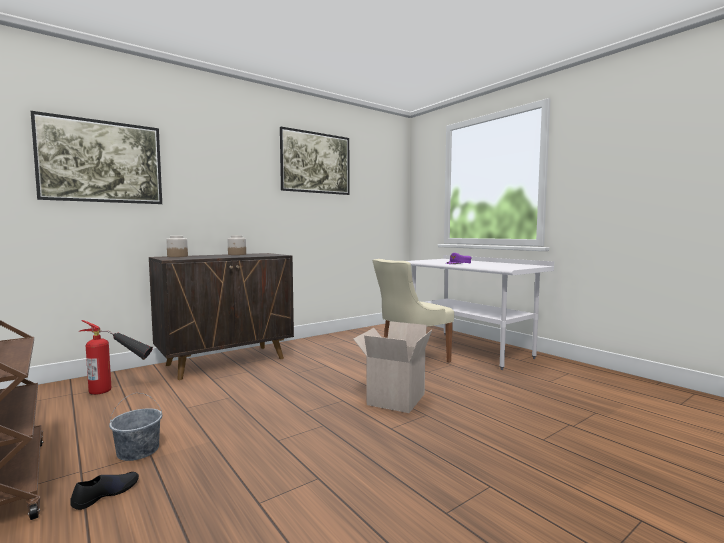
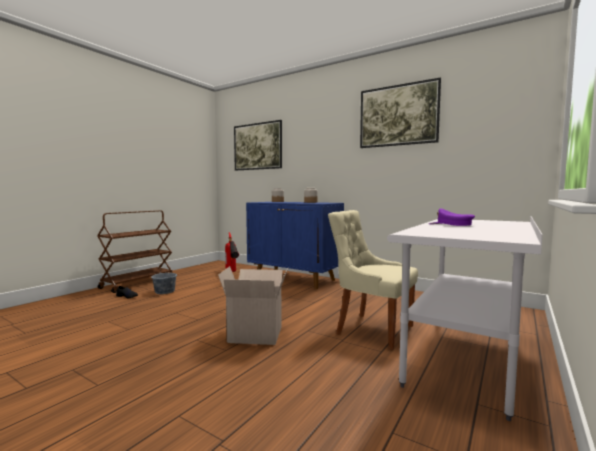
camera: 70 degrees right, 0 degrees up
(227, 361) = (294, 279): brown cabinet -> blue cabinet

